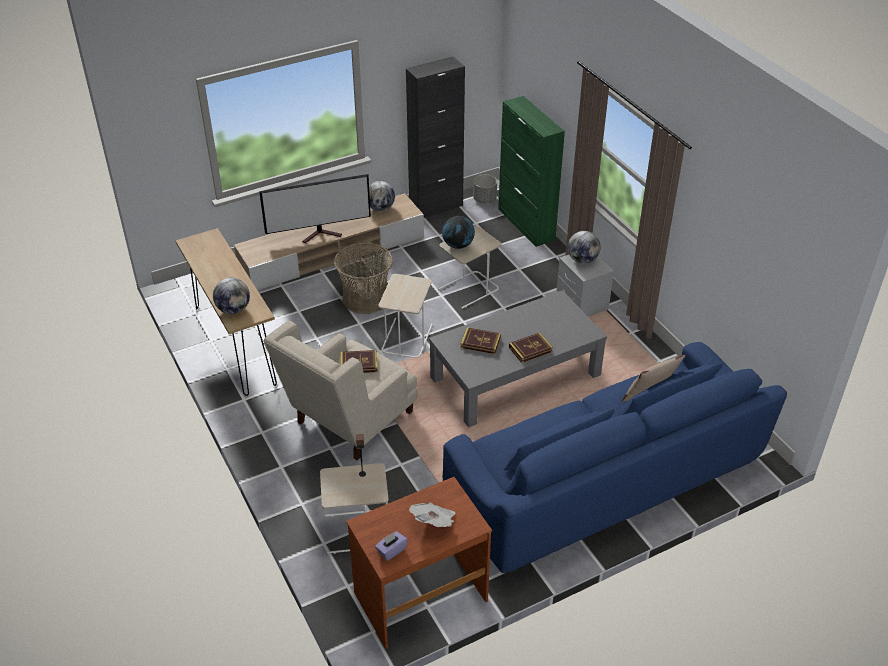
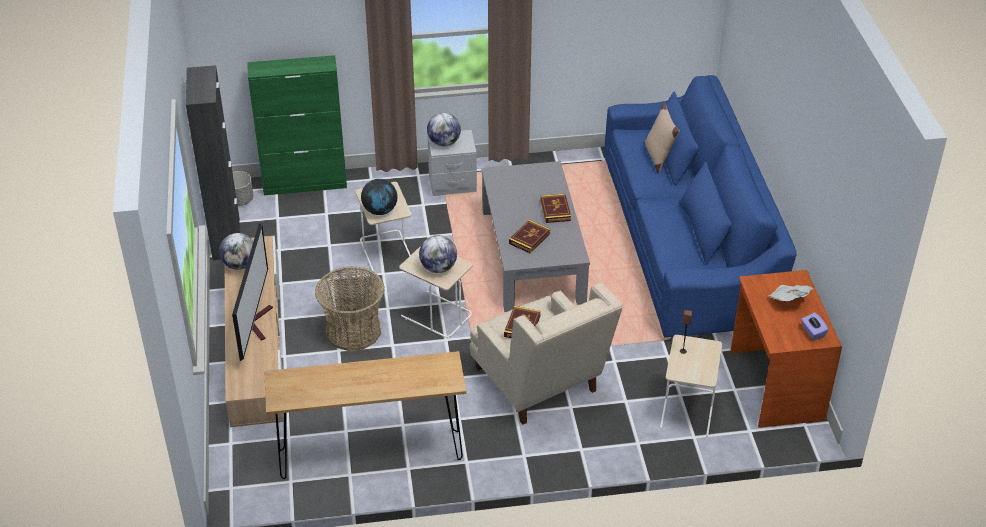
camera: 70 degrees left, 0 degrees up
(233, 309) = (429, 380): globe -> globe (438, 268)

